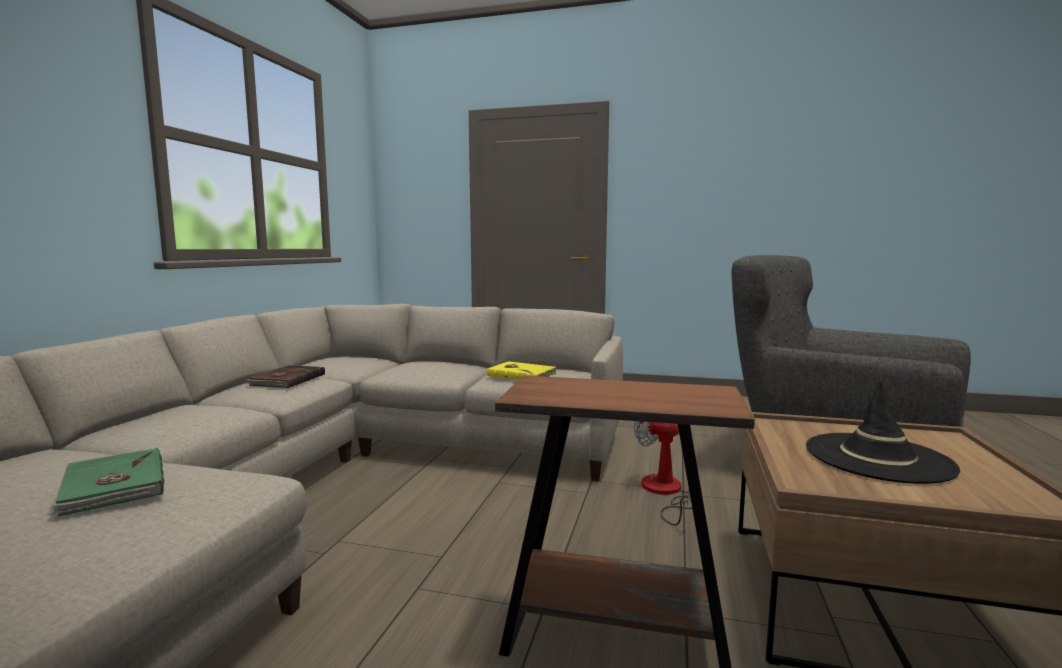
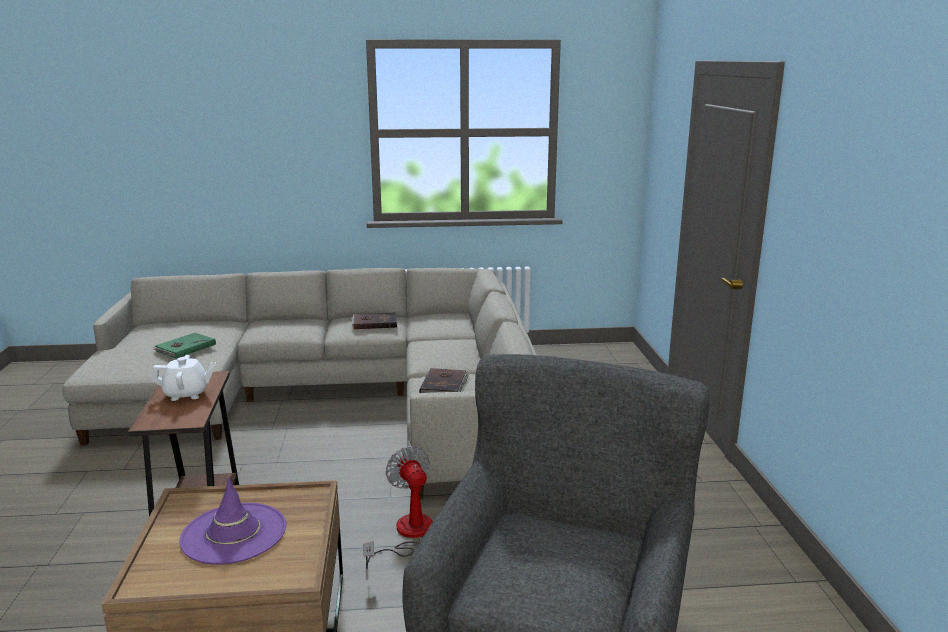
camera: 70 degrees right, 10 degrees up
(521, 374) = (444, 385): yellow book -> brown book
(608, 391) = (187, 394): none -> white teapot
(664, 492) = (407, 534): fan -> fan turned 45 degrees counterclockwise
(878, 458) = (233, 533): black hat -> purple hat

